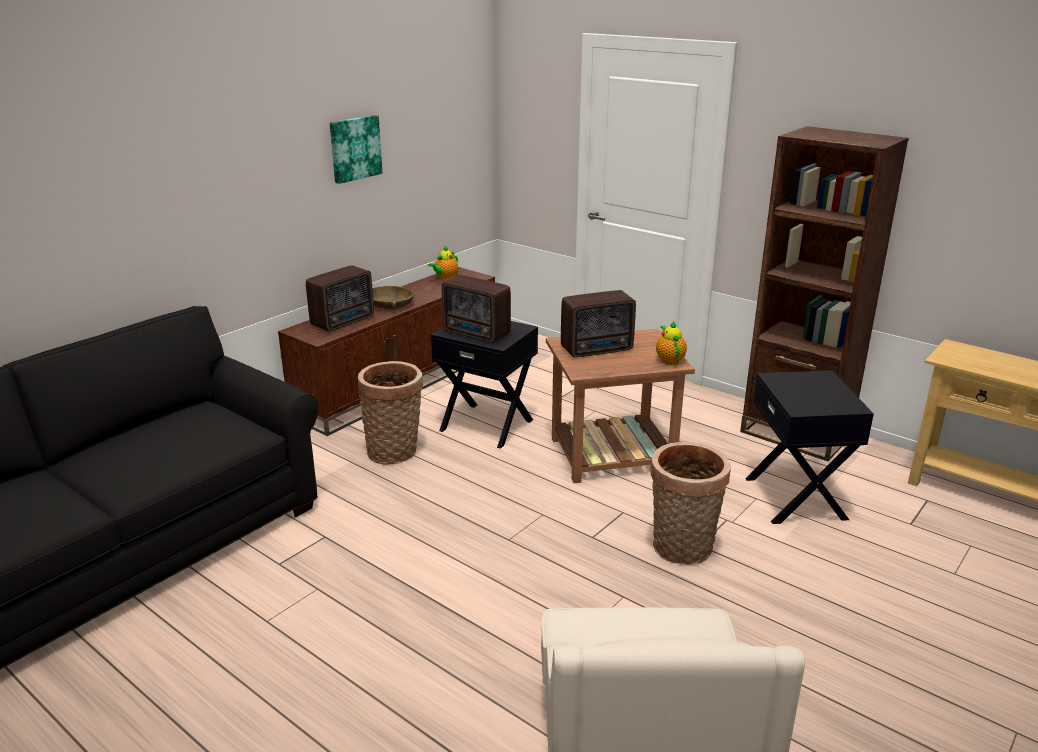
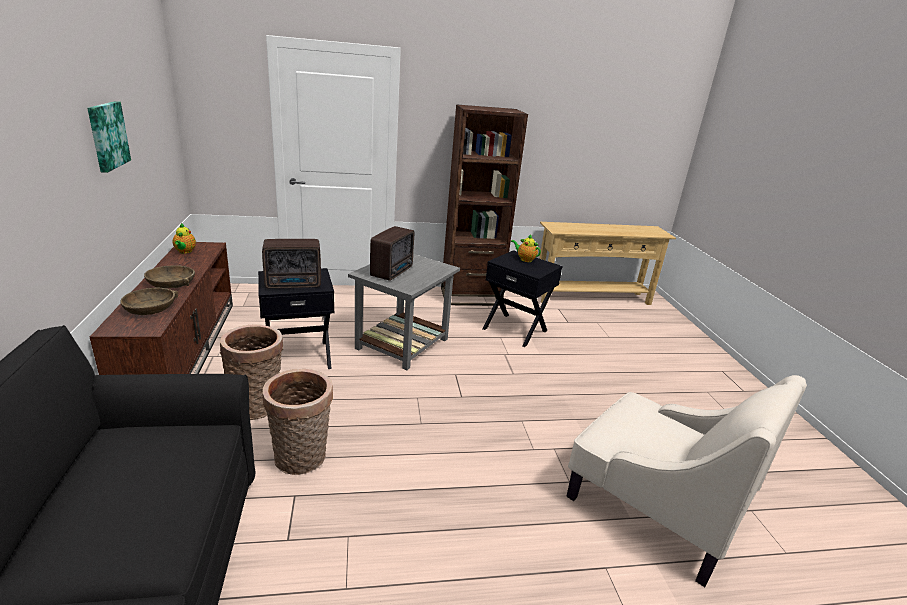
camera: 50 degrees left, 0 degrees up
(344, 321) = (150, 308): radio -> brown bowl
(613, 454) = (403, 343): brown side table -> grey side table
(669, 360) = (439, 266): teapot -> teapot (525, 259)
(682, 550) = (510, 380): basket -> basket (301, 460)

